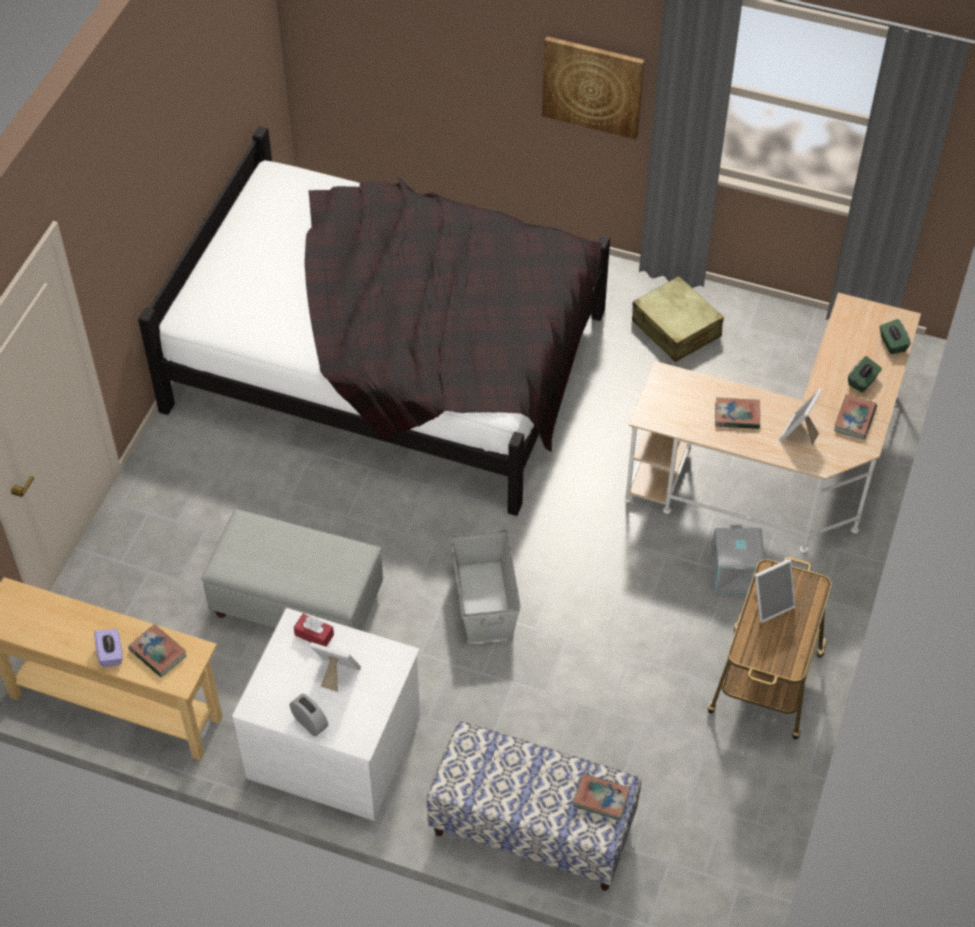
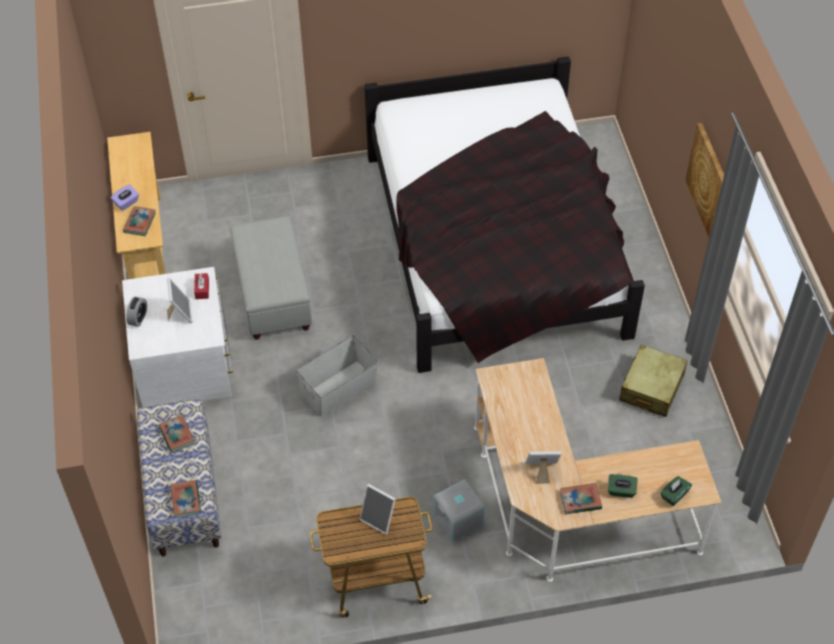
camera: 60 degrees right, 0 degrees up
(737, 416) = (529, 427): book -> book (177, 435)

